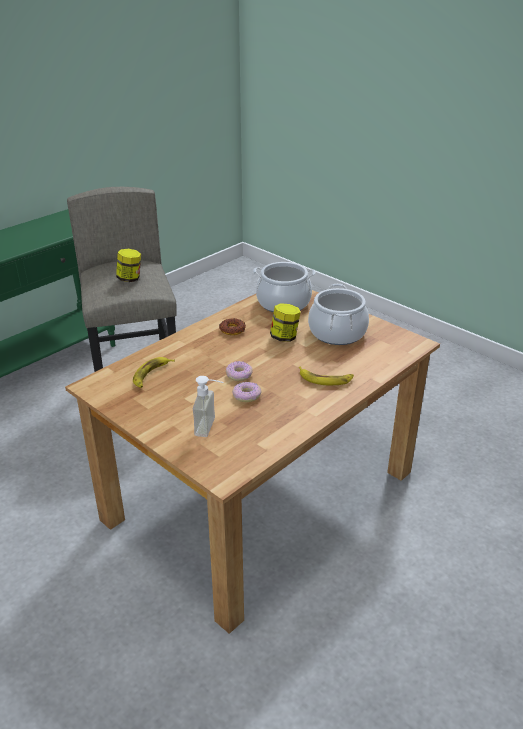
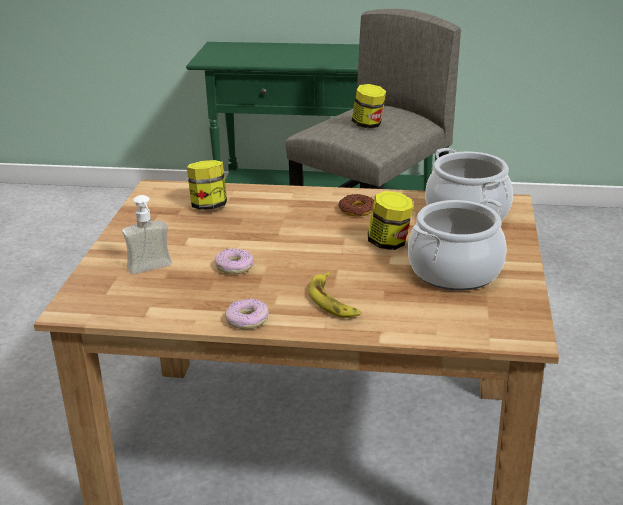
camera: 55 degrees right, 5 degrees down
(151, 375) = (209, 206): banana -> jar
(239, 375) = (270, 247): donut -> donut (247, 320)

